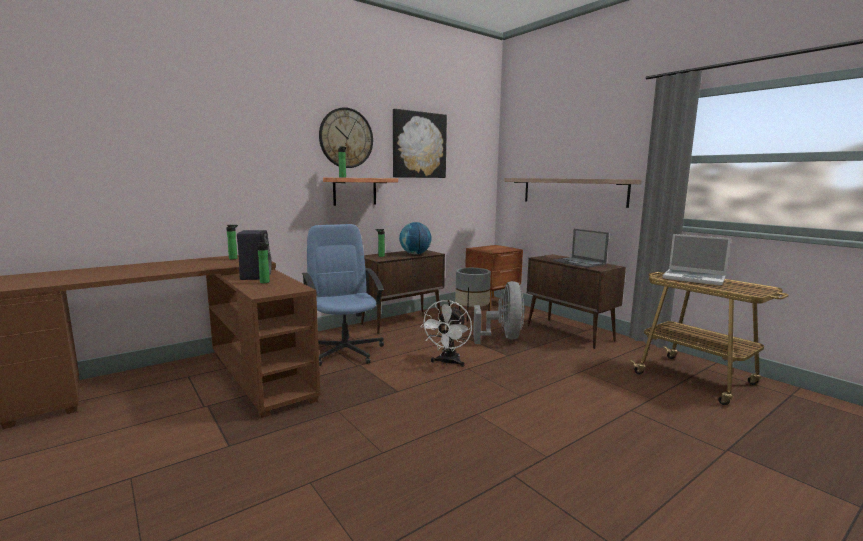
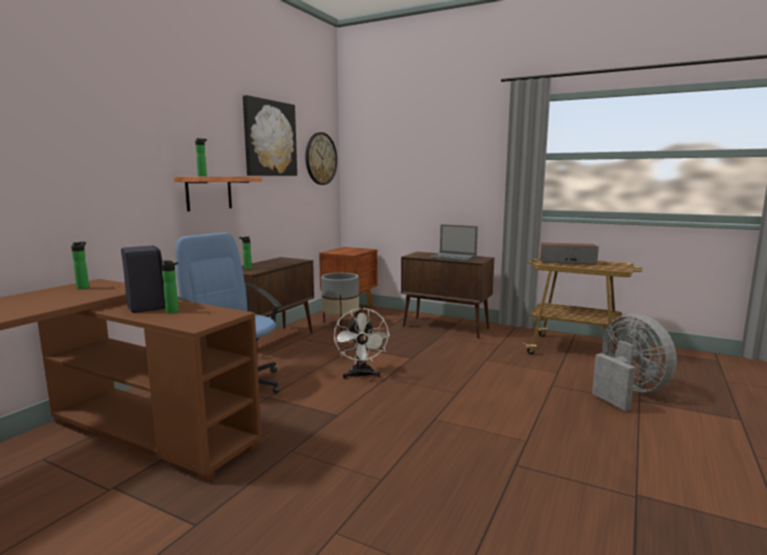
camera: 25 degrees left, 0 degrees up
(346, 138) = (196, 128): wall clock -> wall clock (320, 158)
(415, 254) = (282, 263): globe -> none
(503, 338) = (391, 342): grey fan -> grey fan (627, 392)
(572, 191) = (429, 187): shelf -> none
(694, 278) = (567, 262): laptop -> speaker

